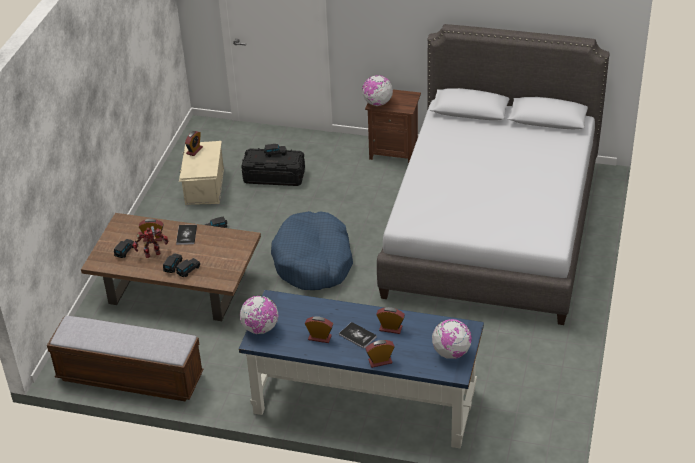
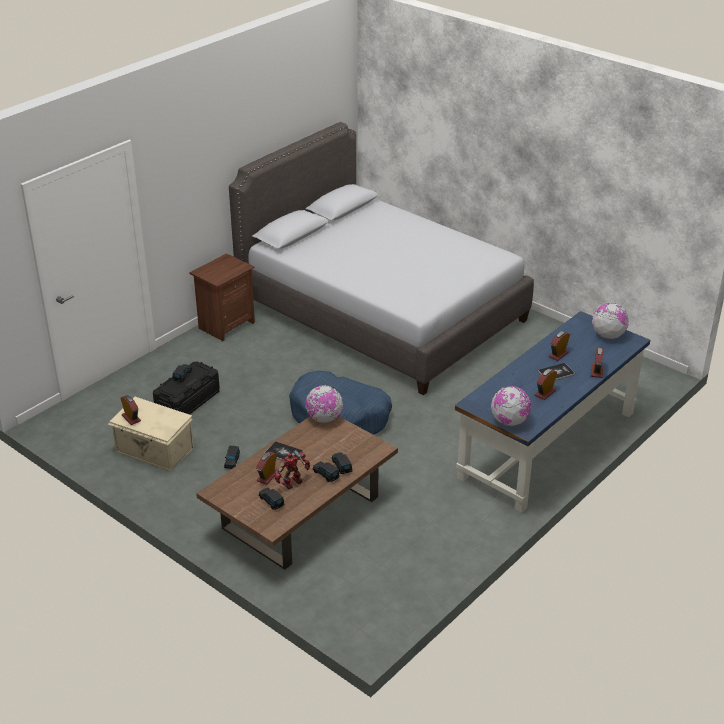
camera: 65 degrees left, 5 degrees down
(130, 377) = (414, 583): bench -> none
(152, 253) = (293, 483): toy robot -> toy robot turned 45 degrees clockwise
(377, 103) = (217, 278): globe -> globe (324, 419)

